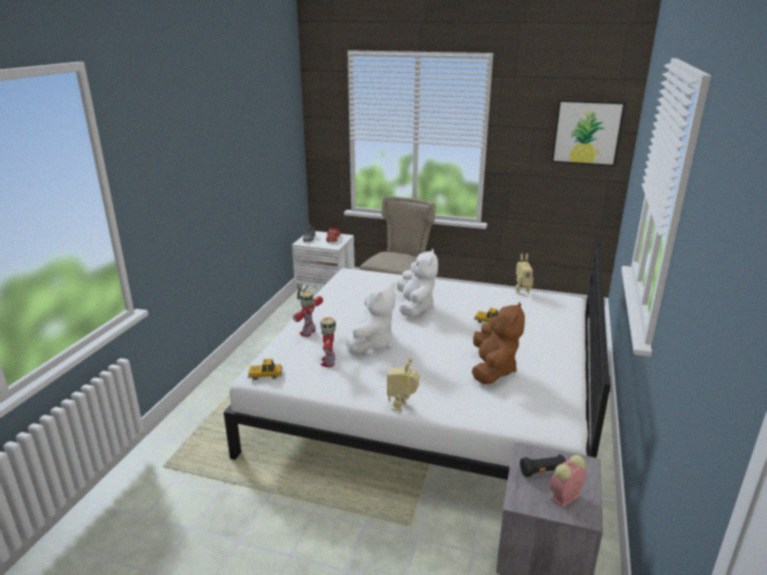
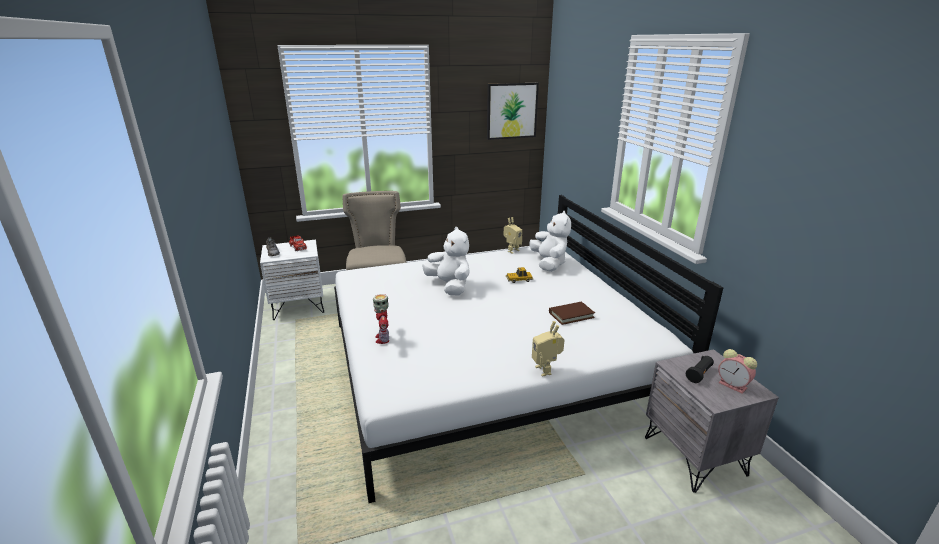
camera: 35 degrees left, 0 degrees up
(265, 375) = (392, 393): toy car -> none
(329, 361) = (436, 357): toy robot -> none
(372, 343) = (453, 328): white plush toy -> white plush toy (549, 263)
(493, 370) = (571, 315): brown plush toy -> brown book
(565, 498) = (734, 386): alarm clock -> alarm clock turned 60 degrees counterclockwise

